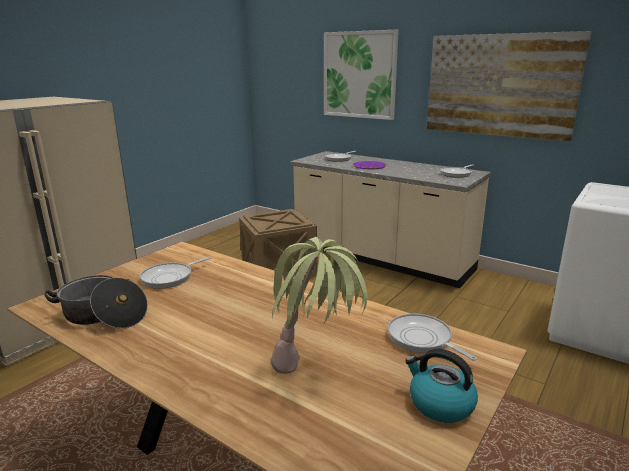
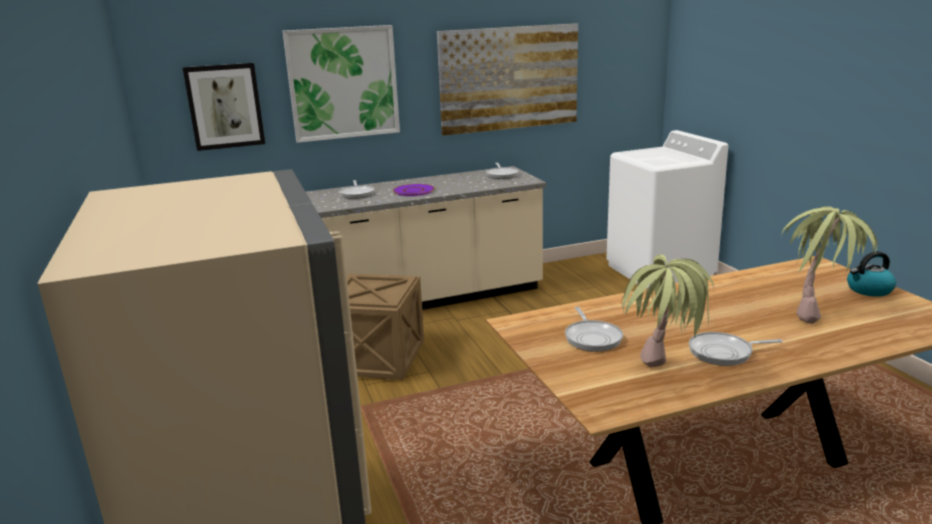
camera: 55 degrees left, 0 degrees up
(103, 316) = (660, 378): cooking pot -> potted plant
(290, 83) = (225, 106): none -> picture
(422, 339) = (788, 275): frying pan -> frying pan (724, 353)

